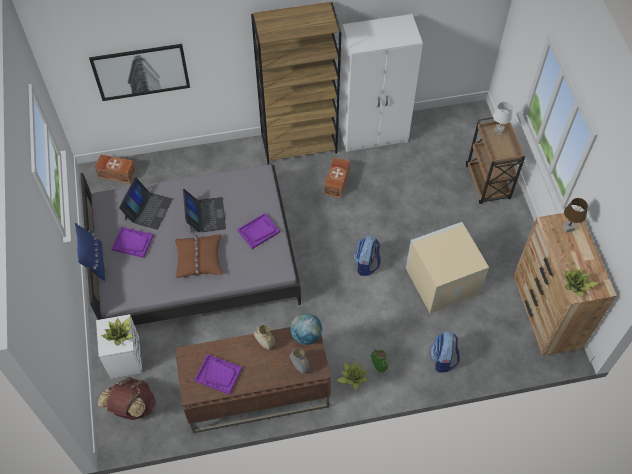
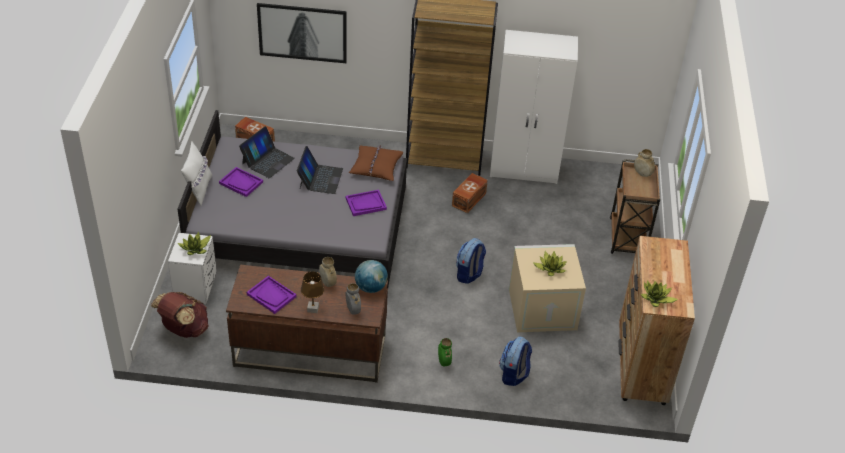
camera: 15 degrees right, 15 degrees down
(95, 262) = (199, 189): blue pillow -> white pillow
(199, 259) = (298, 211): brown pillow -> brown pillow (376, 167)
(352, 377) = (412, 364): potted plant -> potted plant (550, 268)
(498, 131) = (642, 174): white table lamp -> beige vase
(568, 228) = (668, 252): brown table lamp -> brown table lamp (312, 309)

